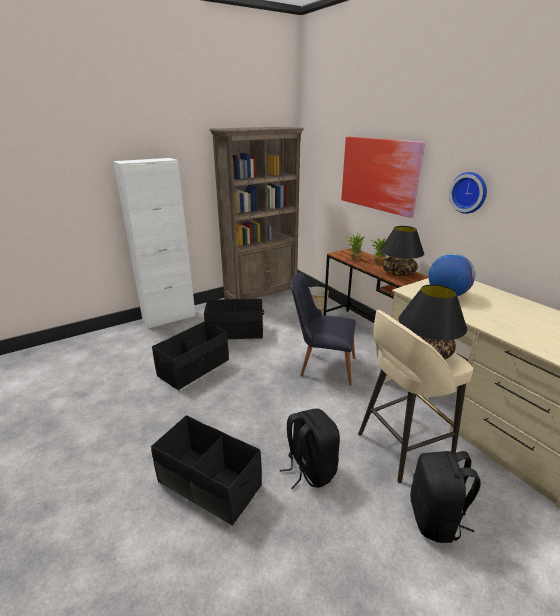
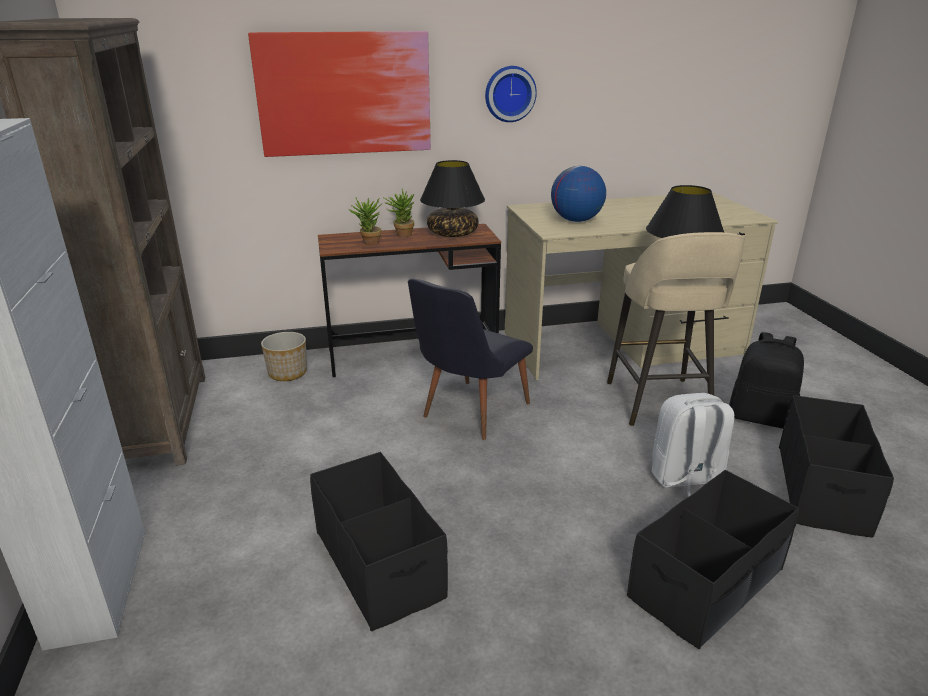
camera: 70 degrees left, 0 degrees up
(235, 332) = (283, 483): black storage box -> black storage box (822, 489)
(309, 469) = (686, 480): black backpack -> white backpack

